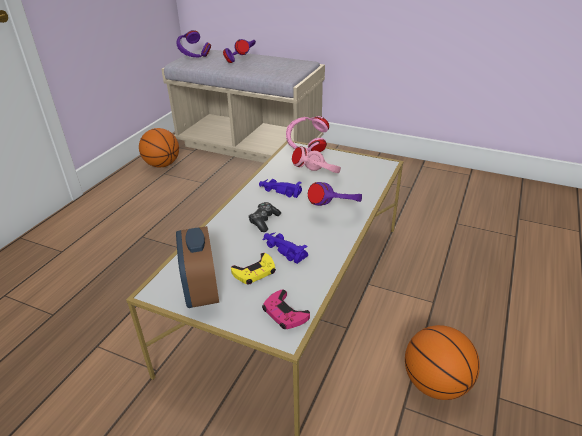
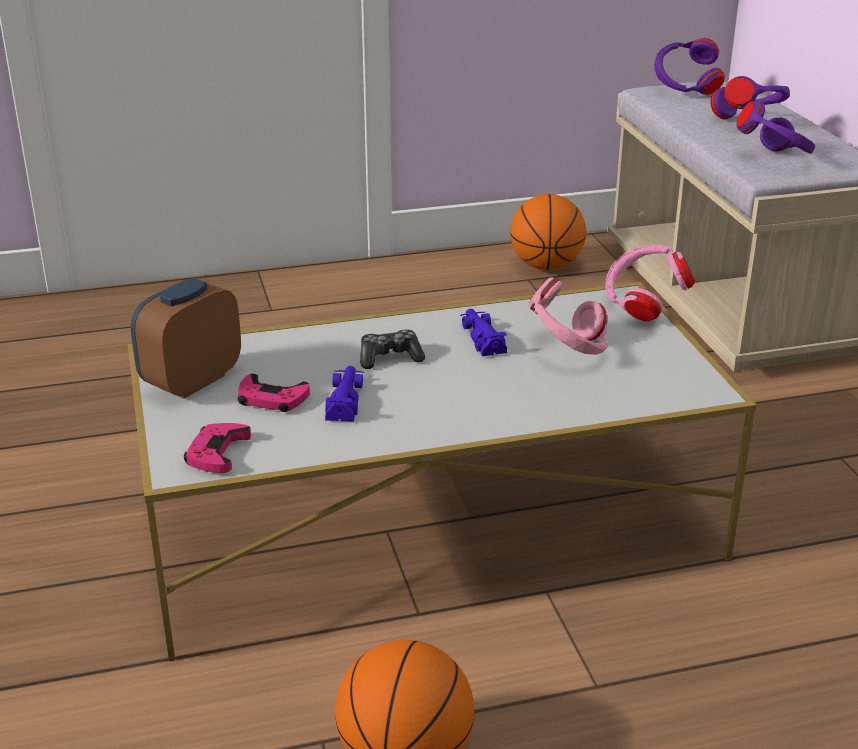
camera: 50 degrees right, 5 degrees down
(255, 272) = (271, 399): yellow game controller -> pink game controller
(334, 211) = (496, 400): purple headphones -> purple headphones (775, 159)

